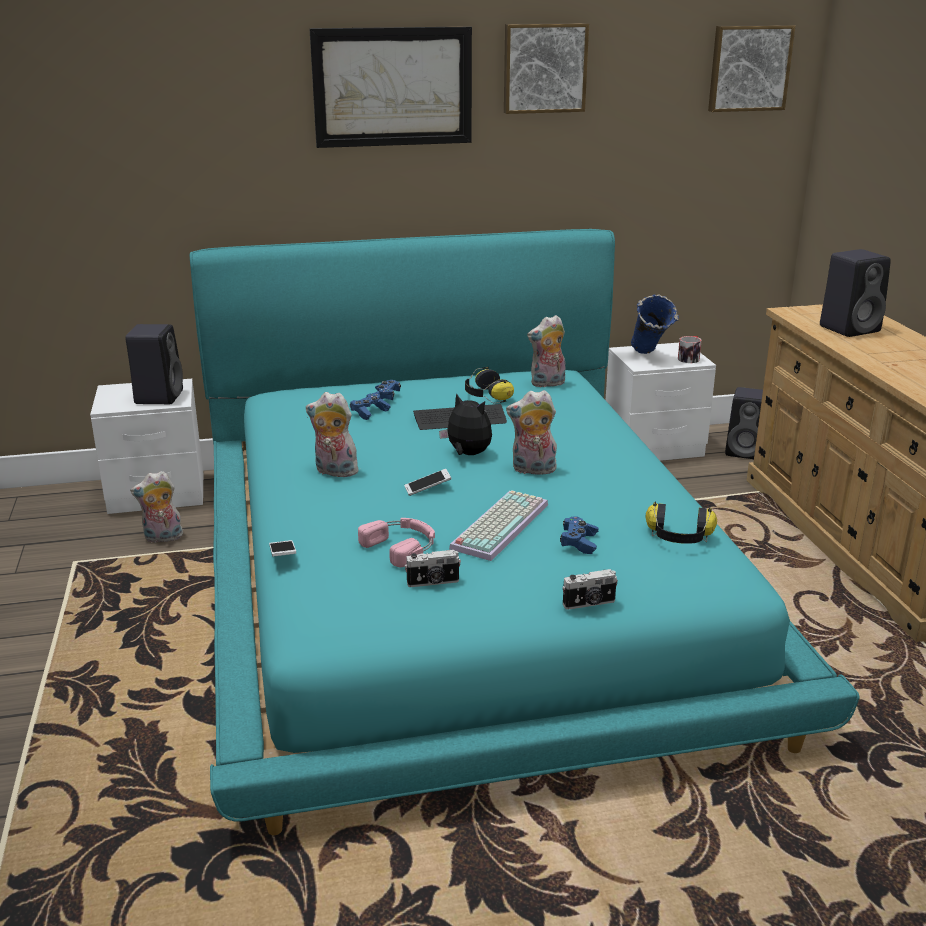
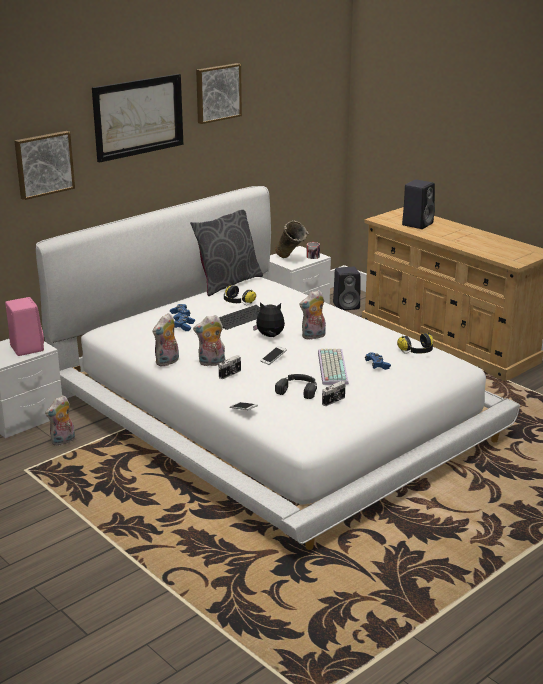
camera: 30 degrees left, 0 degrees up
(159, 396) = (26, 348): black speaker -> pink speaker
(402, 546) = (298, 389): pink headphones -> black headphones
(463, 583) = (271, 415): turquoise bed -> white bed
(512, 369) = (227, 283): none -> grey pillow
(547, 384) = (260, 287): plush toy -> plush toy (167, 362)
(589, 604) = (411, 390): camera -> camera (230, 374)
(649, 357) = (291, 259): blue vase -> beige vase
(749, 68) = (317, 77): picture -> picture (43, 164)

